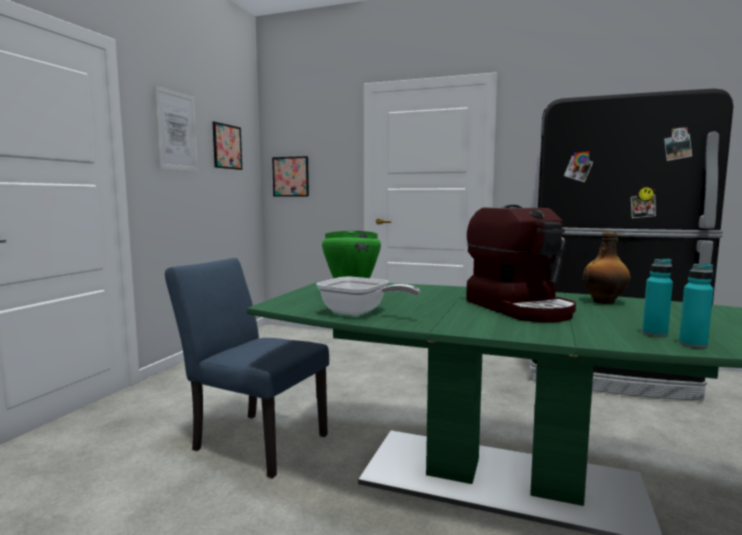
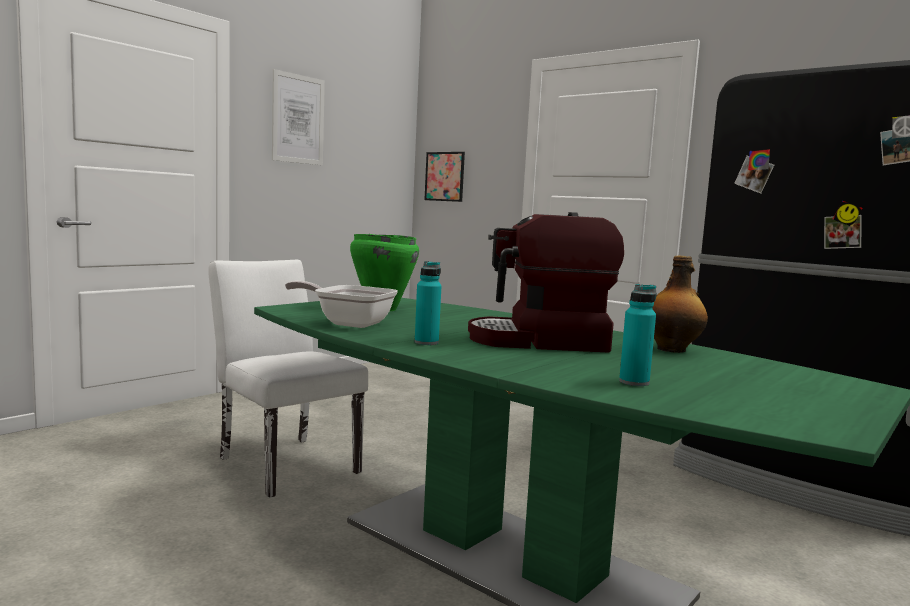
camera: 20 degrees right, 0 degrees up
(227, 146) = (366, 138): picture -> none
(253, 440) = (283, 461): blue chair -> white chair
(359, 313) = (348, 323): frying pan -> frying pan turned 150 degrees clockwise
(520, 308) = (540, 341): coffee machine -> coffee machine turned 90 degrees clockwise
(693, 344) = (650, 397): turquoise bottle -> turquoise bottle (426, 342)

